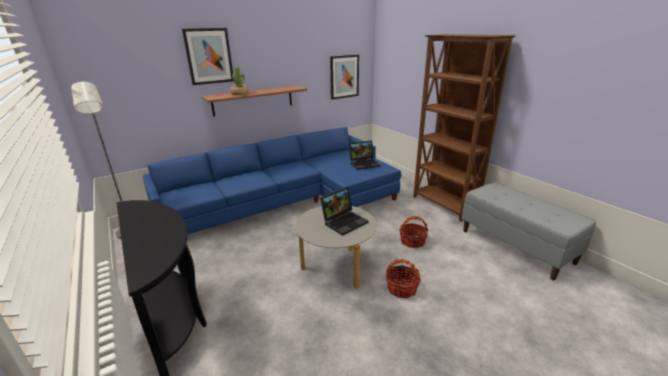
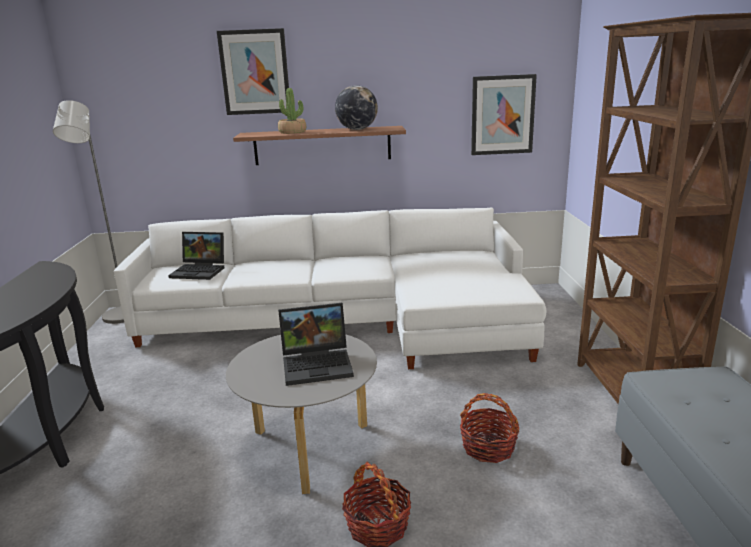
camera: 30 degrees right, 5 degrees down
(277, 89) = (357, 129): none -> globe
(289, 201) = (349, 322): blue sofa -> white sofa
(364, 163) = (480, 277): laptop -> laptop (201, 271)

